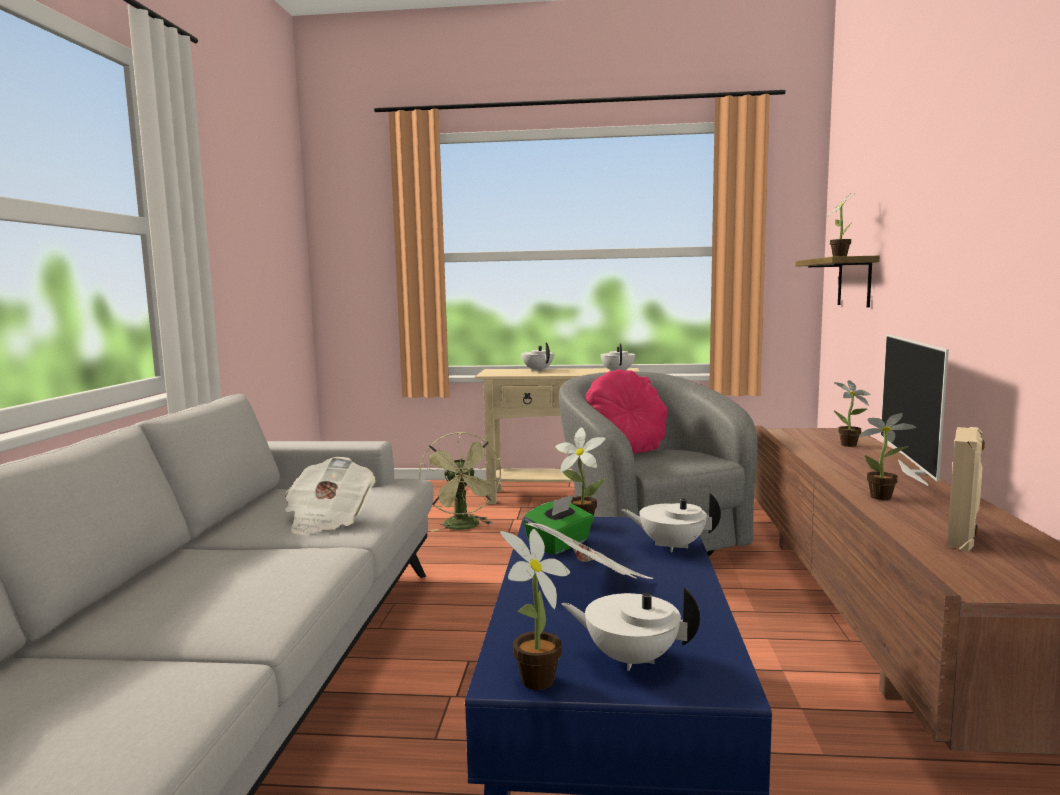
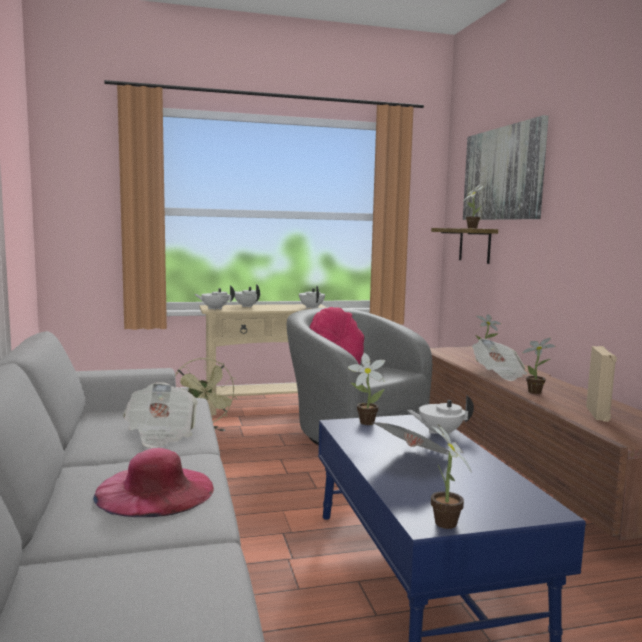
camera: 20 degrees left, 0 degrees up
(241, 586) = (155, 490): none -> pink hat
(559, 545) = (367, 438): green tissue box -> none
(630, 659) = (485, 503): white teapot -> white teapot (215, 308)
(846, 468) = (498, 374): none -> newspaper
(885, 173) = (503, 174): none -> picture
(914, 472) = (539, 375): television -> none

